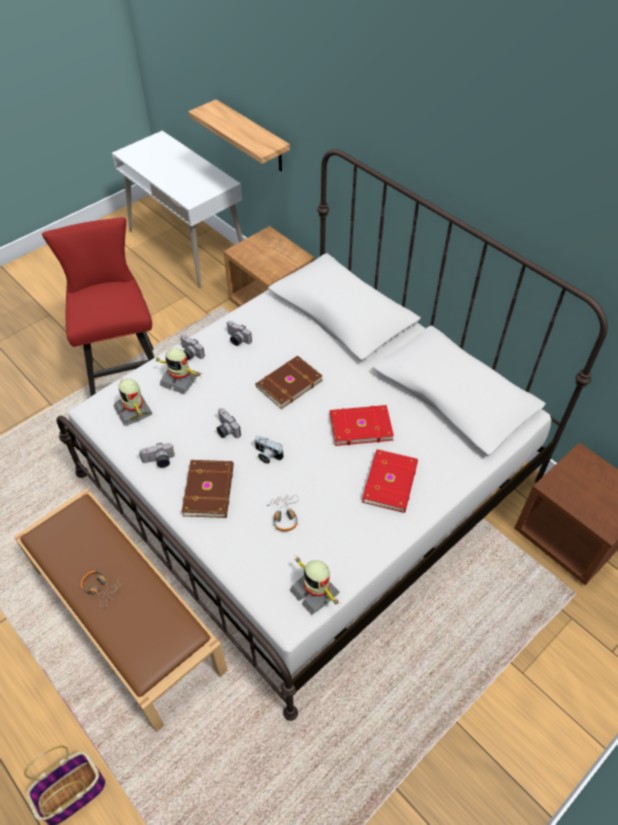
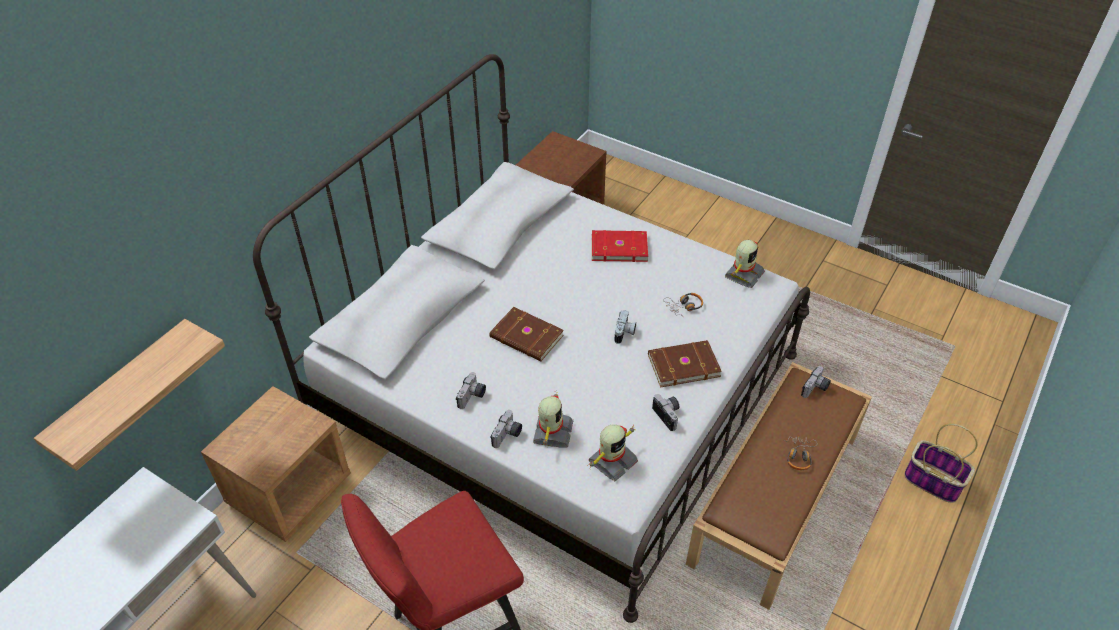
camera: 105 degrees left, 5 degrees down
(225, 430) = (607, 372): camera -> camera (815, 389)
(360, 426) = (563, 275): red book -> none

